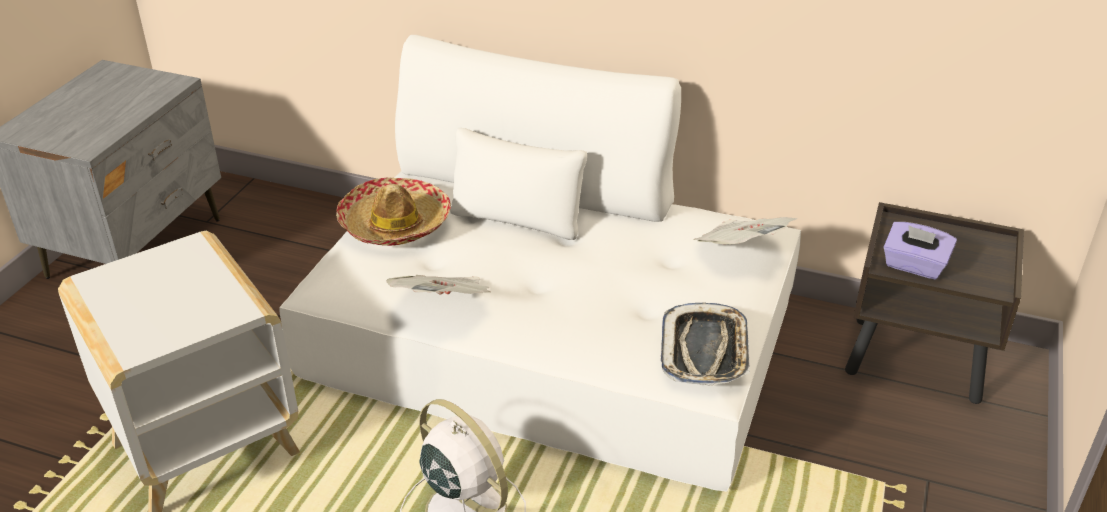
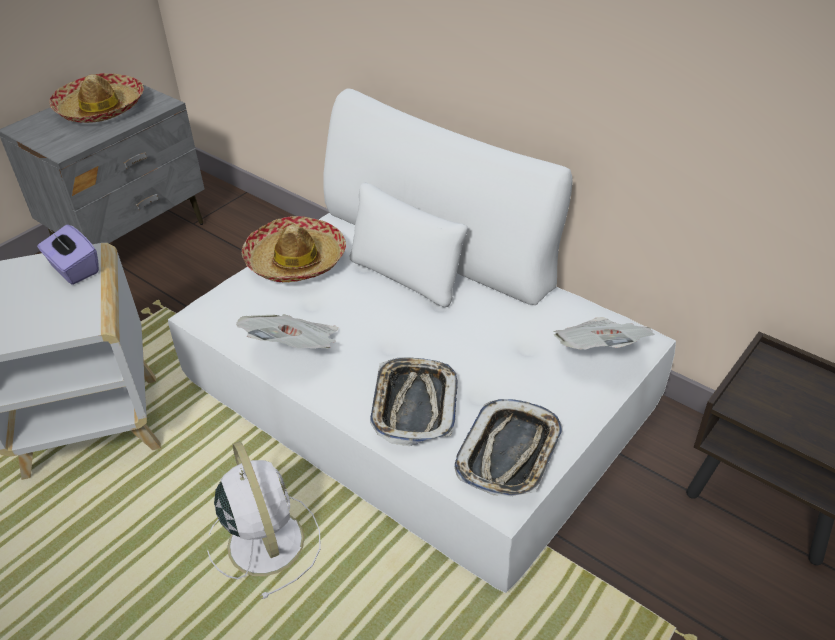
camera: 20 degrees right, 5 degrees up
(101, 97) = (101, 108): none -> hat
(593, 330) = (413, 405): none -> tray
(914, 266) = (766, 412): purple tissue box -> purple tissue box (74, 269)

